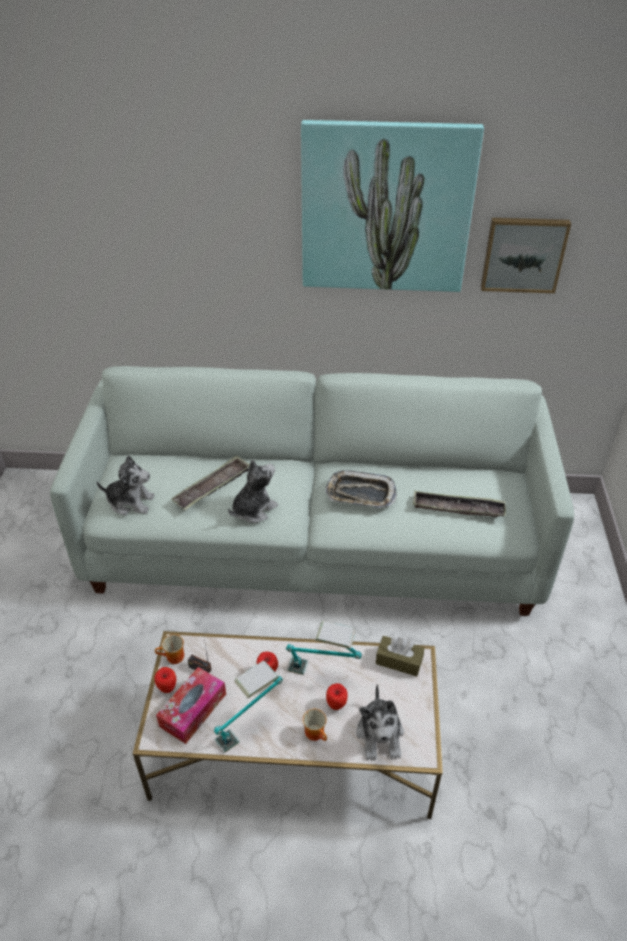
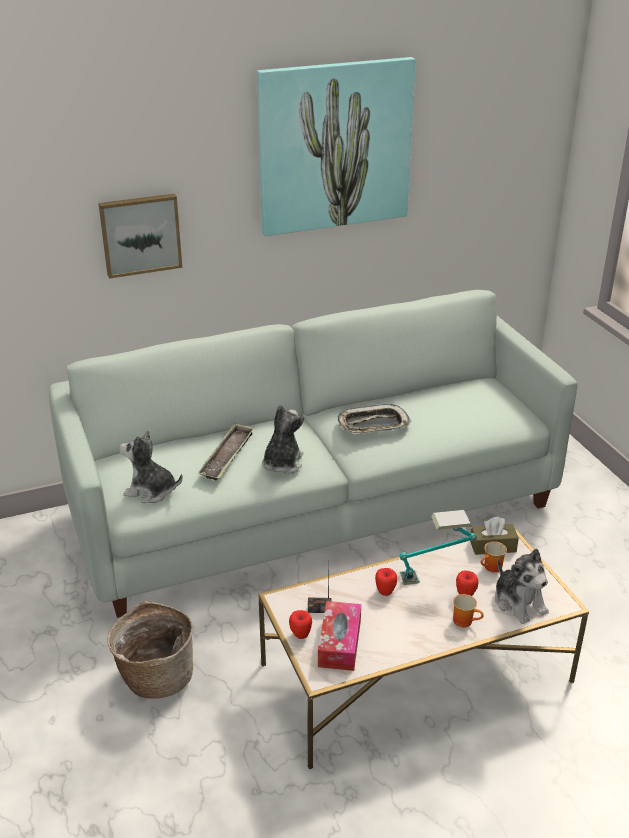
camera: 25 degrees left, 10 degrees down
(89, 659) = (155, 676): none -> basket
(130, 502) = (151, 491): plush toy -> plush toy turned 150 degrees counterclockwise
(173, 658) = (287, 611): mug -> mug (492, 568)
(250, 725) = (402, 636): table lamp -> none
(458, 508) = (466, 413): tray -> none
(523, 254) = (453, 172): picture -> picture (140, 234)

